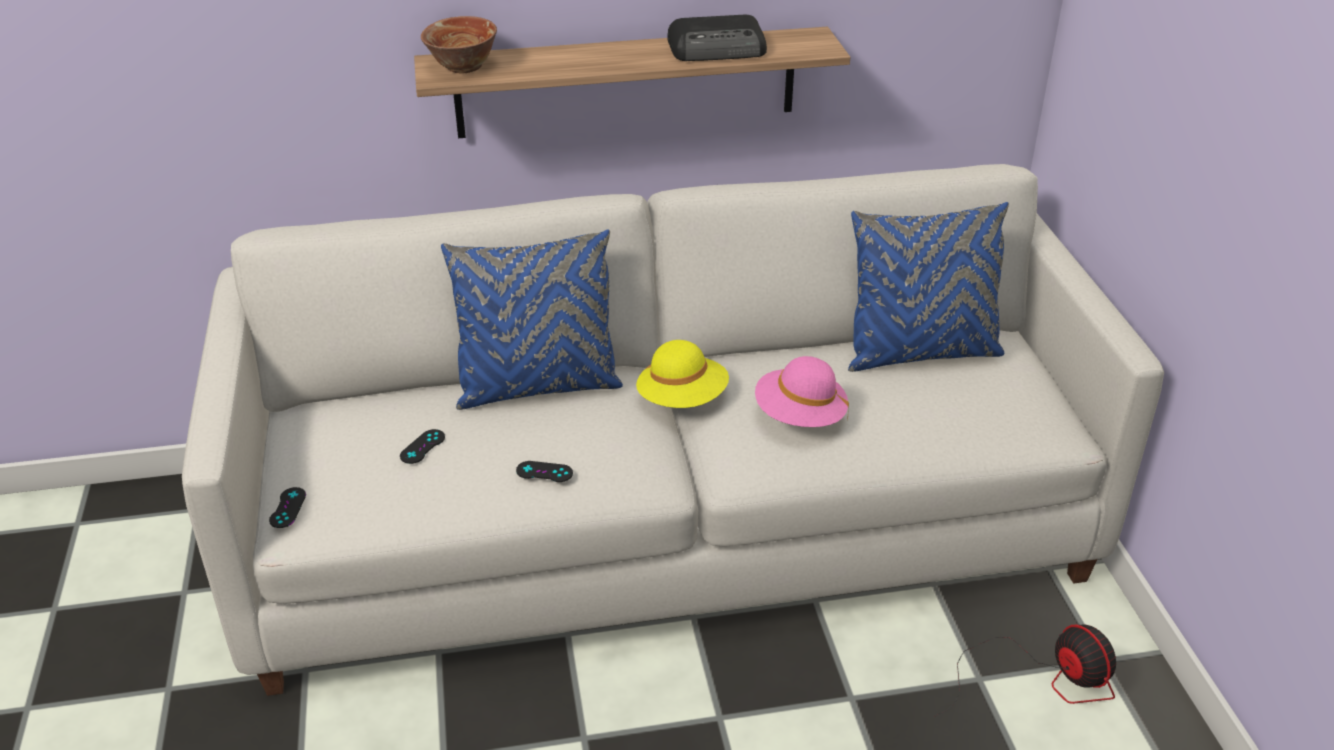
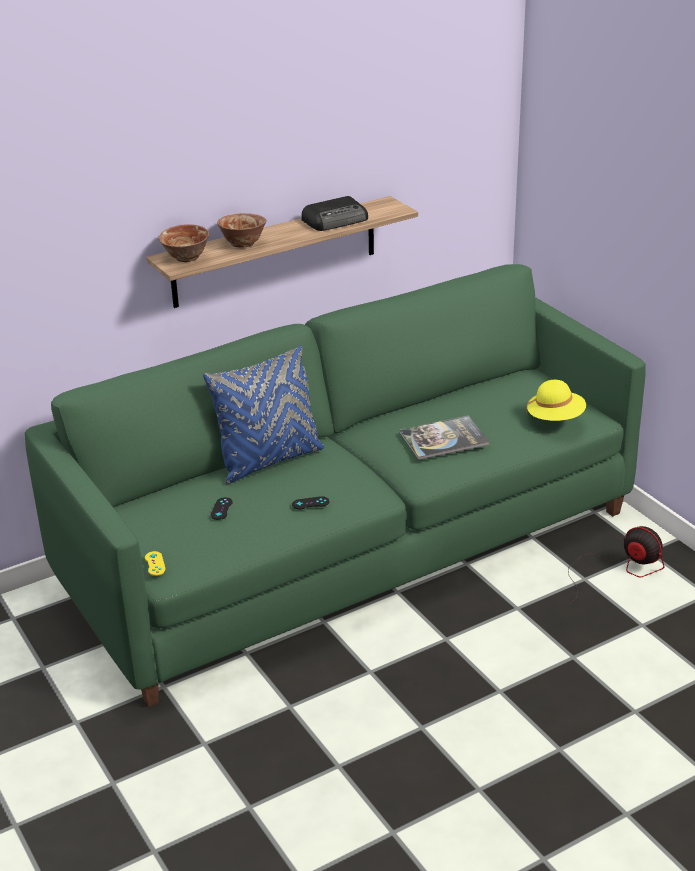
camera: 20 degrees left, 5 degrees down
(287, 508) = (155, 563): black game controller -> yellow game controller
(557, 60) = (242, 244): none -> bowl
(669, 527) = (351, 547): white sofa -> green sofa
(682, 399) = (364, 447): yellow hat -> yellow hat (555, 418)
(799, 416) = (444, 439): pink hat -> book
(920, 353) = (491, 391): blue pillow -> none

